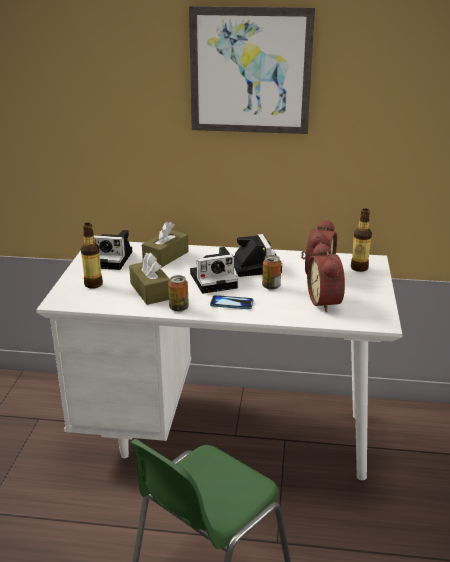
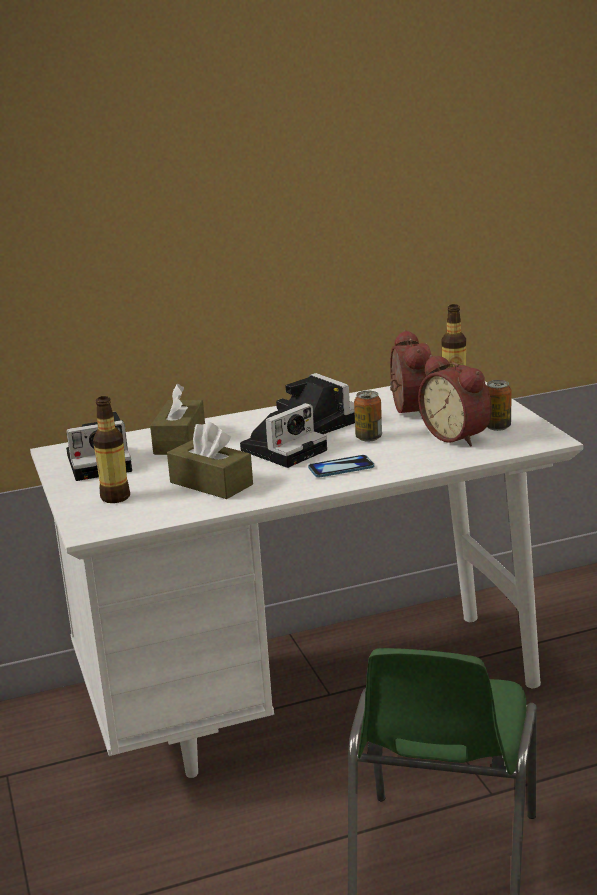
camera: 25 degrees left, 5 degrees down
(179, 308) = (276, 491): can -> can (497, 427)
(250, 71) = (259, 138): picture -> none

